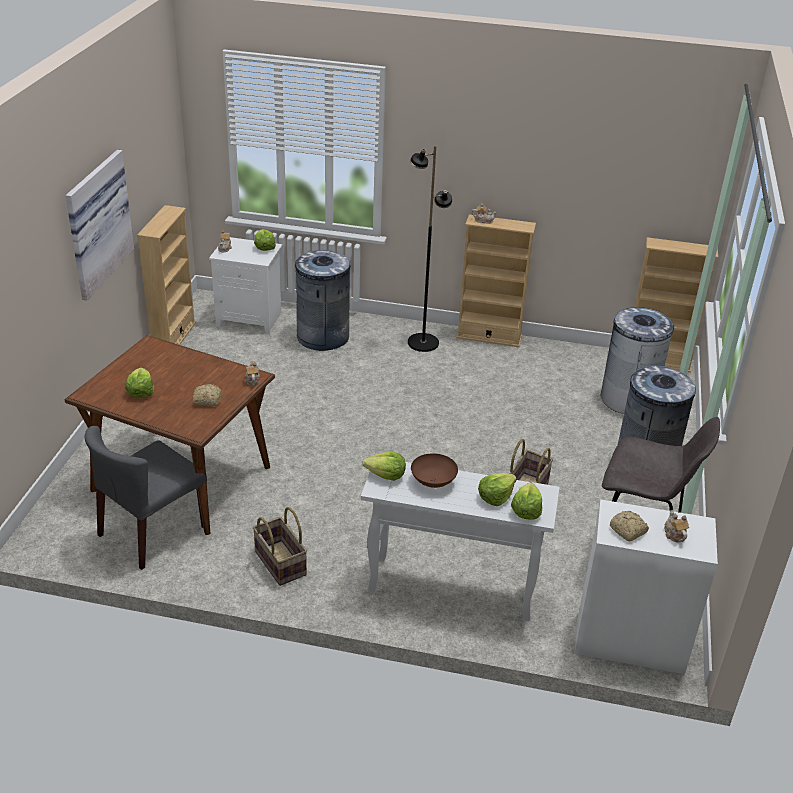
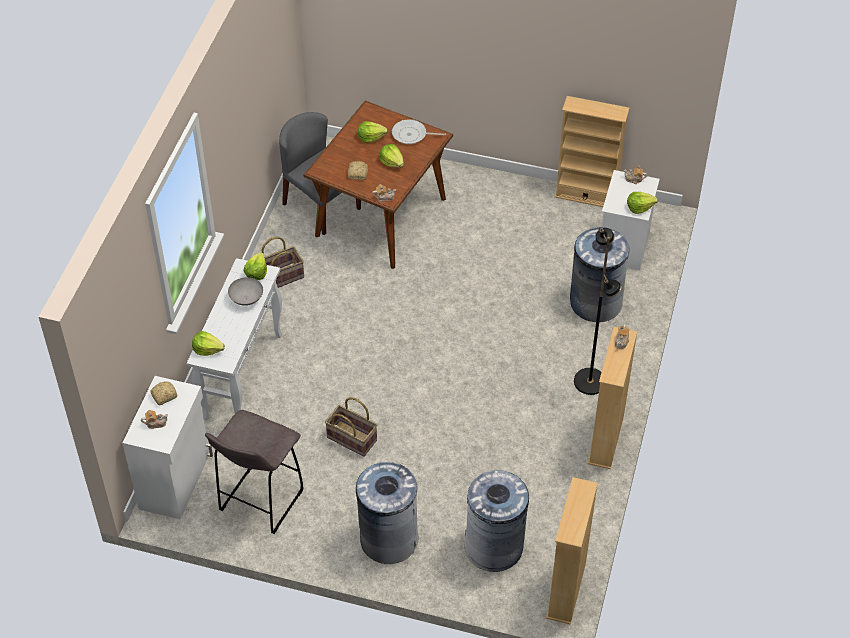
camera: 95 degrees right, 15 degrees up
(95, 223) = (504, 50): picture -> none
(143, 362) = (411, 135): none -> frying pan
(432, 482) = (246, 298): brown bowl -> grey bowl
(495, 496) = (225, 333): lettuce -> lettuce (392, 162)

